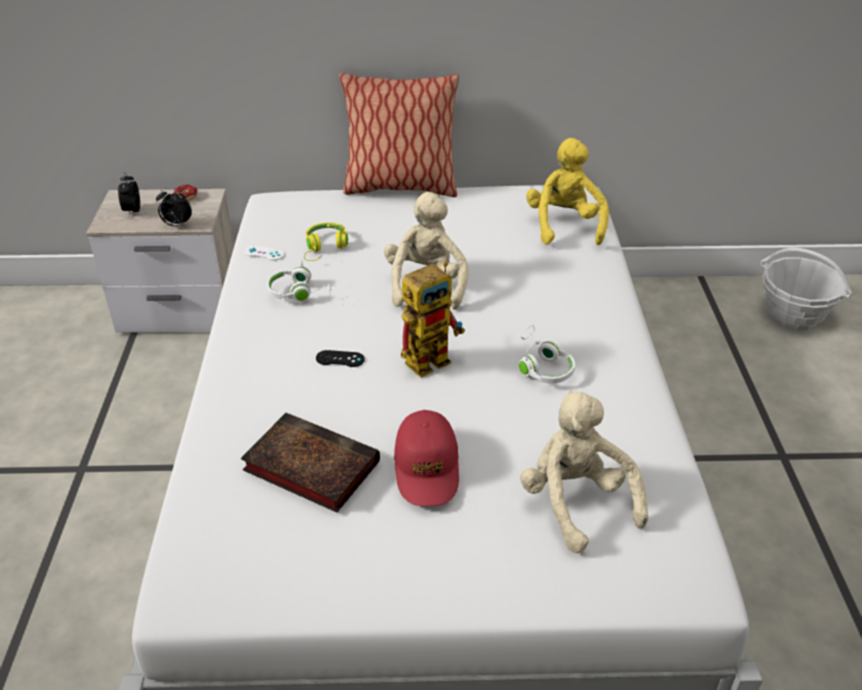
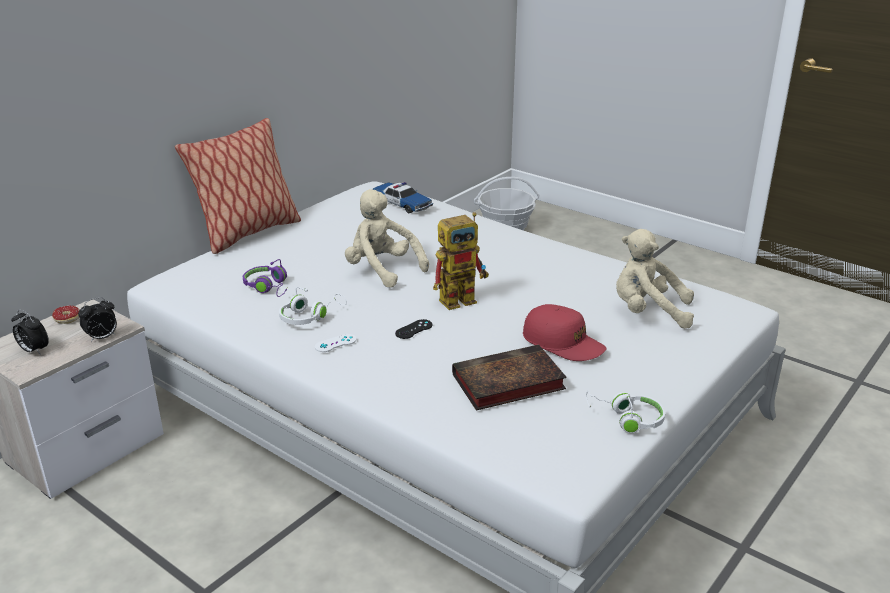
camera: 50 degrees left, 10 degrees down
(264, 253) = (229, 312): white game controller -> white game controller (335, 343)
(325, 248) = (269, 287): yellow headphones -> purple headphones
(433, 357) = (463, 298): toy robot -> toy robot turned 60 degrees clockwise
(542, 365) = (521, 271): white headphones -> white headphones (626, 418)
(564, 225) = (402, 204): yellow plush toy -> toy car

